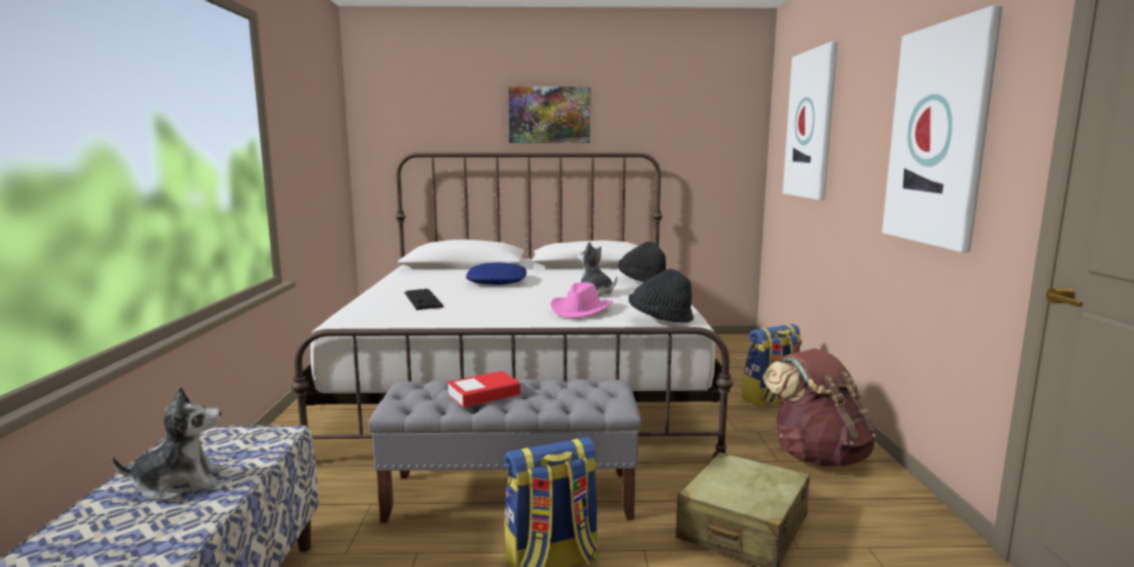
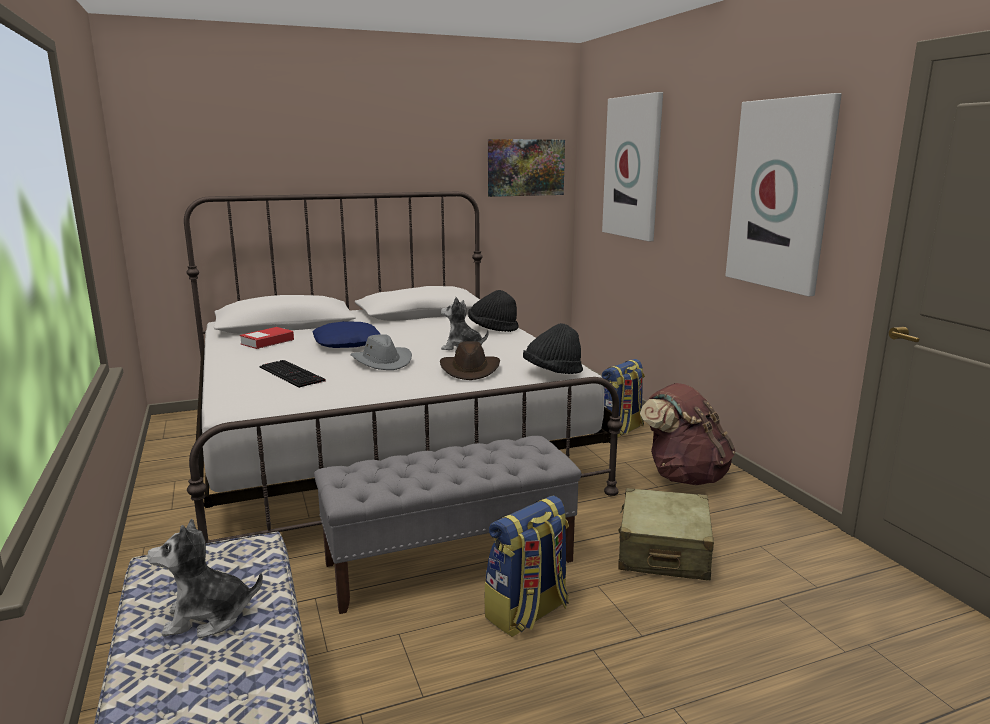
camera: 20 degrees left, 5 degrees up
(179, 484) = (207, 617): plush toy -> plush toy turned 150 degrees counterclockwise
(484, 395) = (426, 469): book -> book (267, 342)
(509, 297) = (382, 362): none -> grey hat
(549, 115) = (359, 151): picture -> picture (525, 167)
(581, 310) = (470, 370): pink hat -> brown hat

